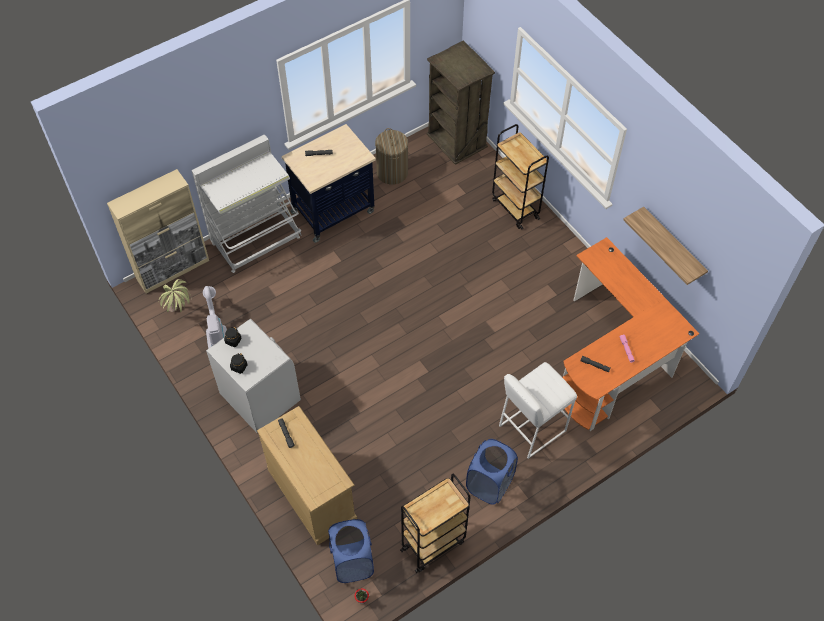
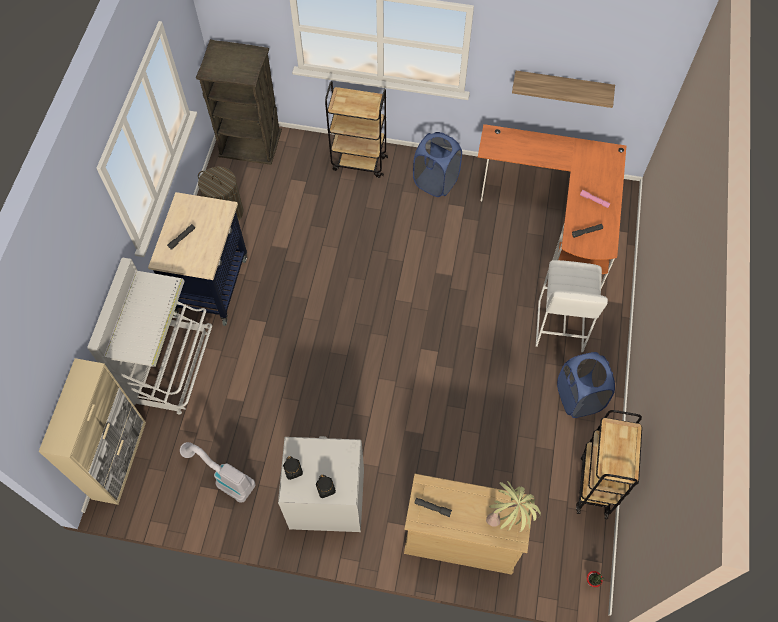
camera: 45 degrees left, 5 degrees up
(181, 315) = (174, 493): potted plant -> potted plant (508, 519)
(352, 562) = (552, 560): blue laundry basket -> blue laundry basket (435, 182)

